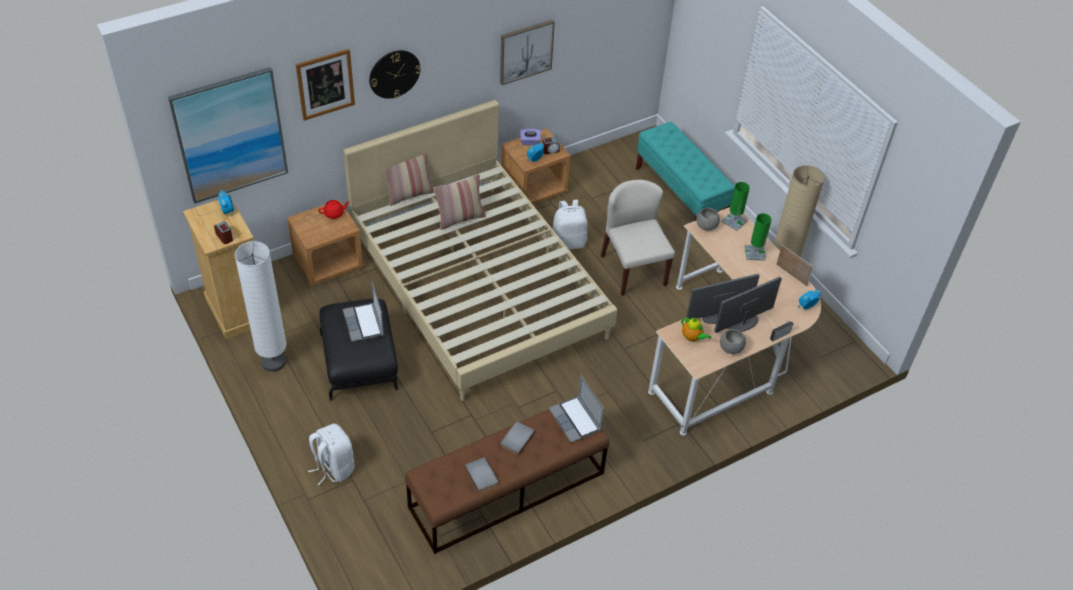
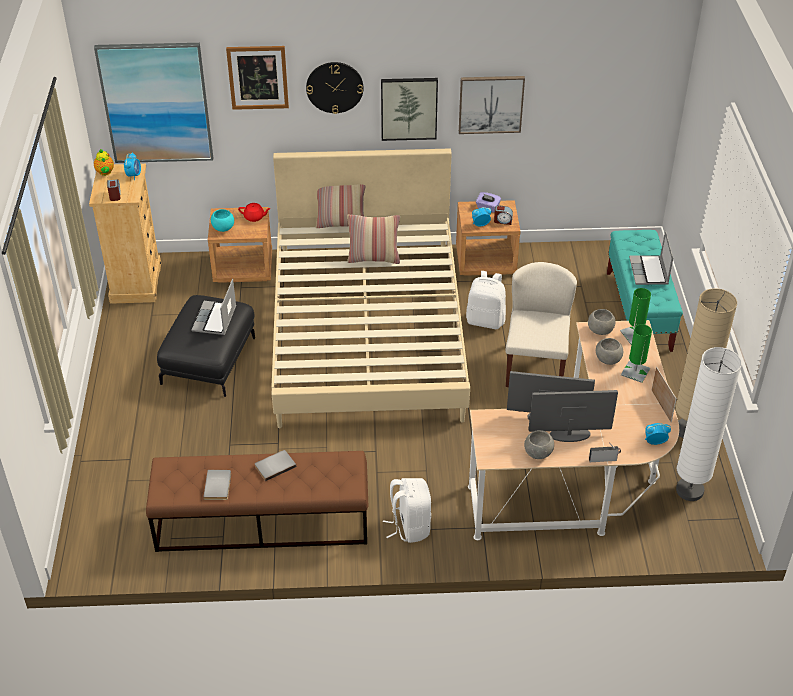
camera: 30 degrees right, 5 degrees down
(273, 362) = (135, 336): white floor lamp -> white floor lamp (689, 490)
(312, 233) = (223, 228): none -> turquoise bowl
(333, 467) = (121, 442): white backpack -> white backpack (409, 526)
(458, 74) = (409, 108): none -> picture
(576, 420) = (344, 471): laptop -> laptop (649, 272)
(692, 337) = (504, 429): teapot -> teapot (105, 173)
(728, 250) = (607, 360): none -> grey bowl

